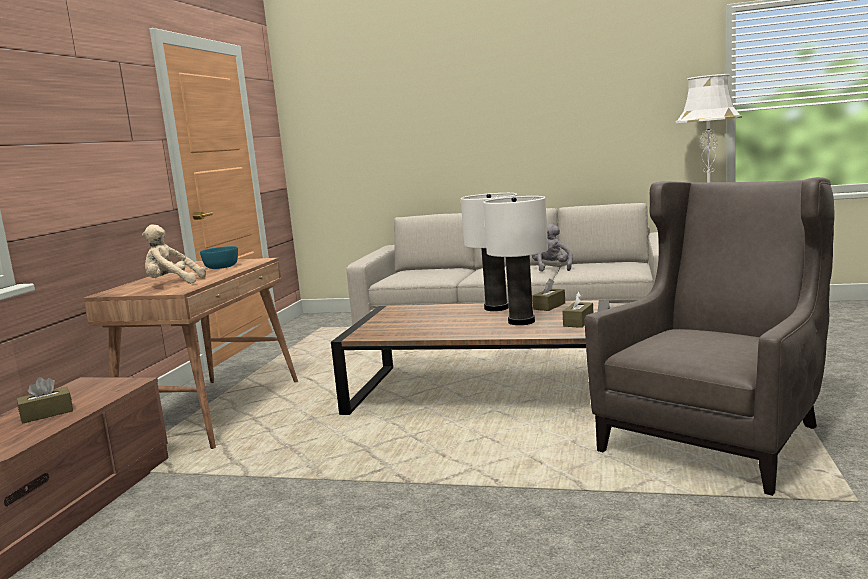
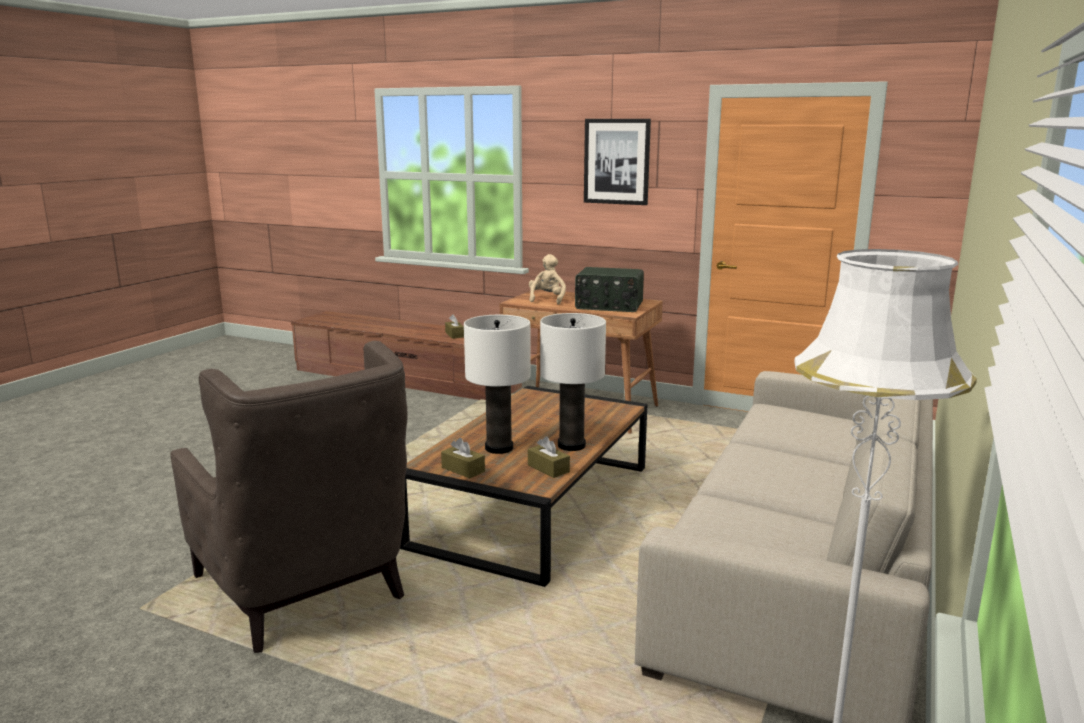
camera: 100 degrees right, 5 degrees up
(95, 109) = (617, 161): none -> picture
(221, 267) = (609, 306): turquoise bowl -> radio
(552, 268) = (778, 501): grey plush toy -> none

